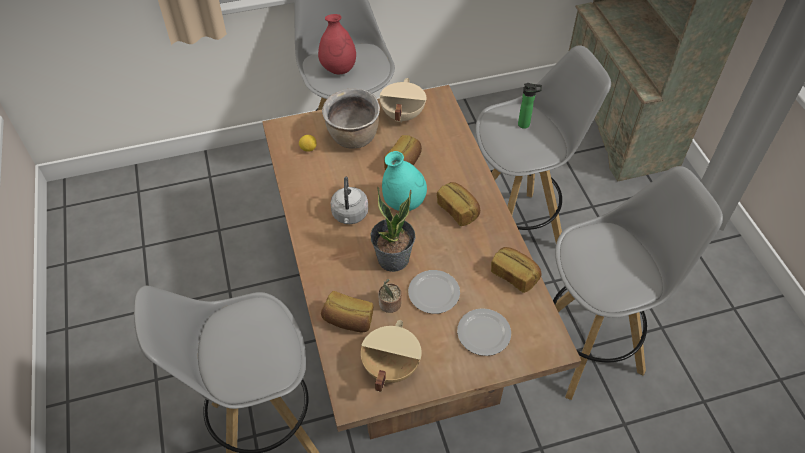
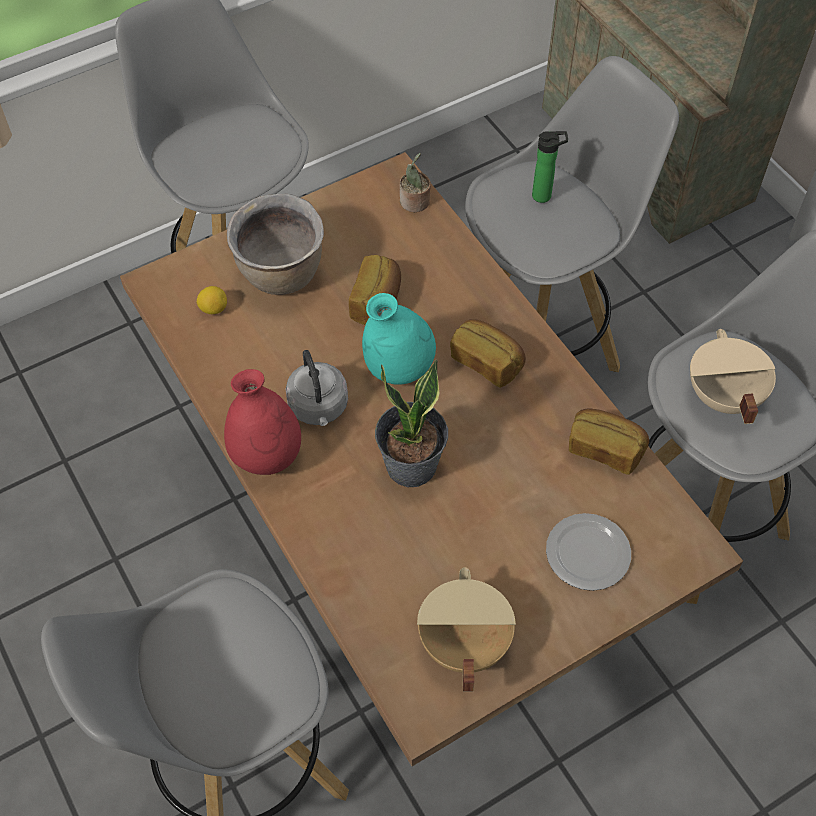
camera: 15 degrees left, 5 degrees up
(338, 69) = (216, 158): red vase -> red vase (267, 456)
(348, 321) = (374, 584): bread -> none
(389, 305) = (430, 542): potted plant -> potted plant (415, 203)
(401, 115) = (347, 219): beige cooking pot -> beige cooking pot (722, 396)
(434, 292) = (492, 505): plate -> none

